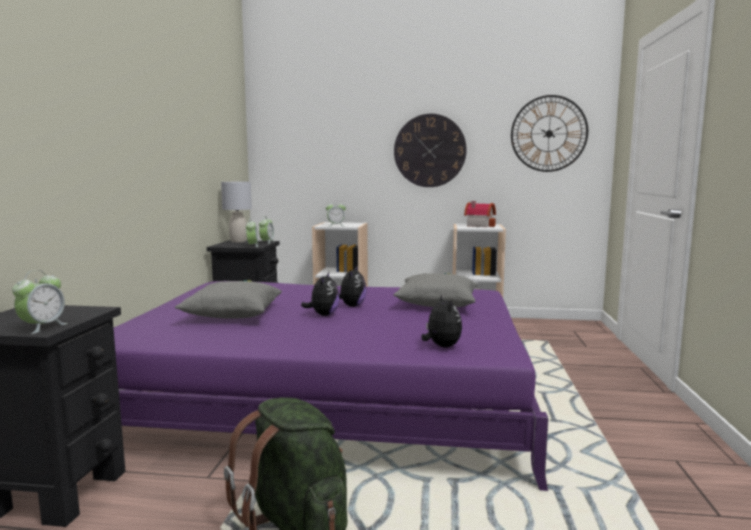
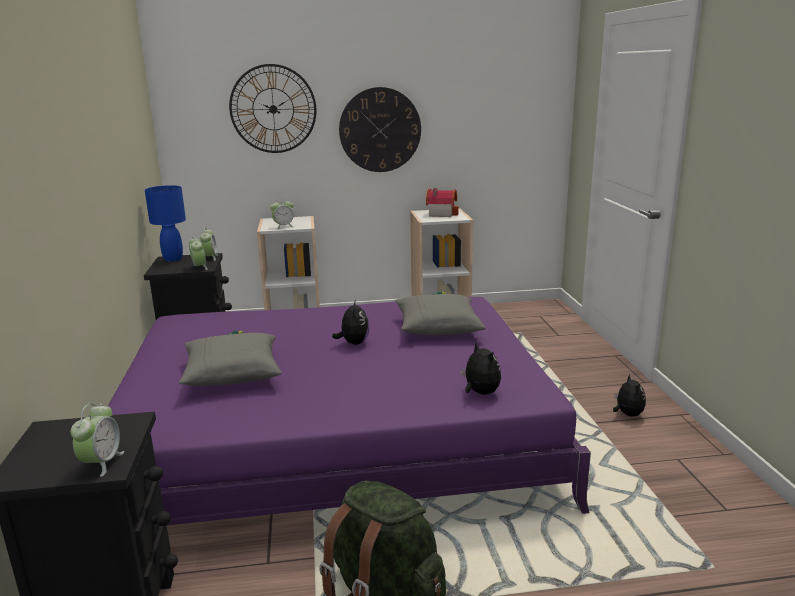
camera: 15 degrees left, 10 degrees up
(238, 241) = (173, 259): grey table lamp -> blue table lamp
(323, 315) = (335, 362): plush toy -> plush toy (627, 414)
(549, 133) = (507, 107): wall clock -> wall clock (273, 109)

